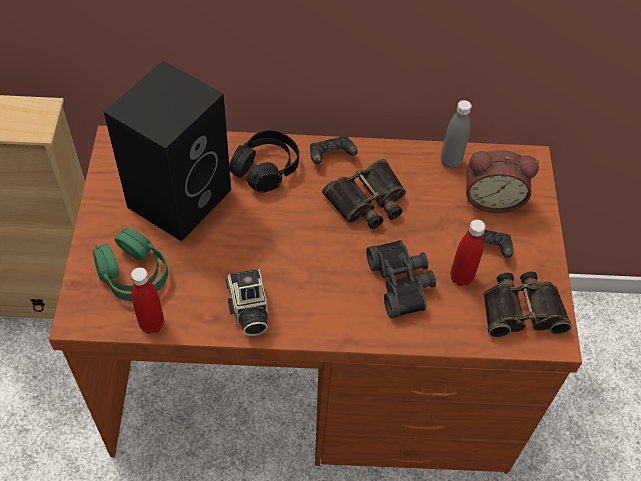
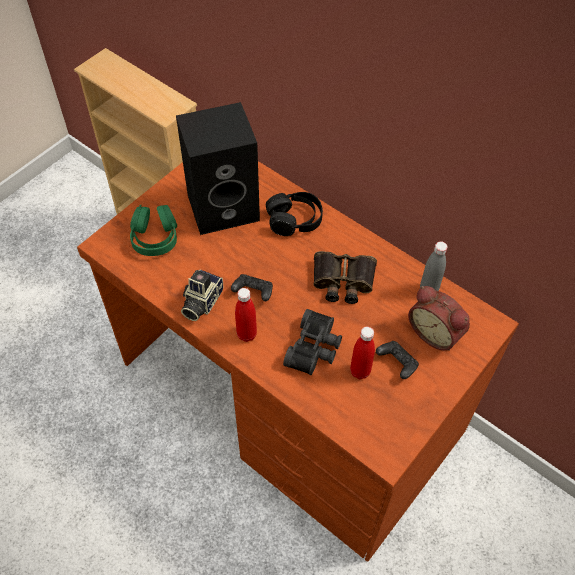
camera: 40 degrees right, 0 degrees up
(152, 324) = (138, 274): red bottle -> red bottle (246, 334)
(331, 156) = (345, 237): black game controller -> black game controller (253, 292)
(522, 309) = (383, 421): binoculars -> none

